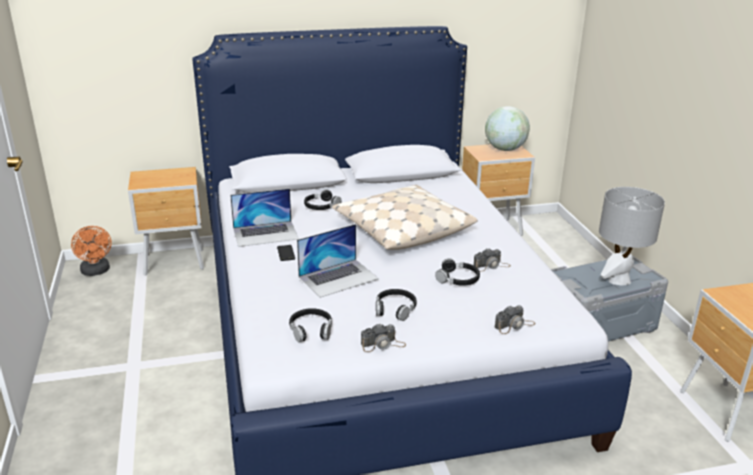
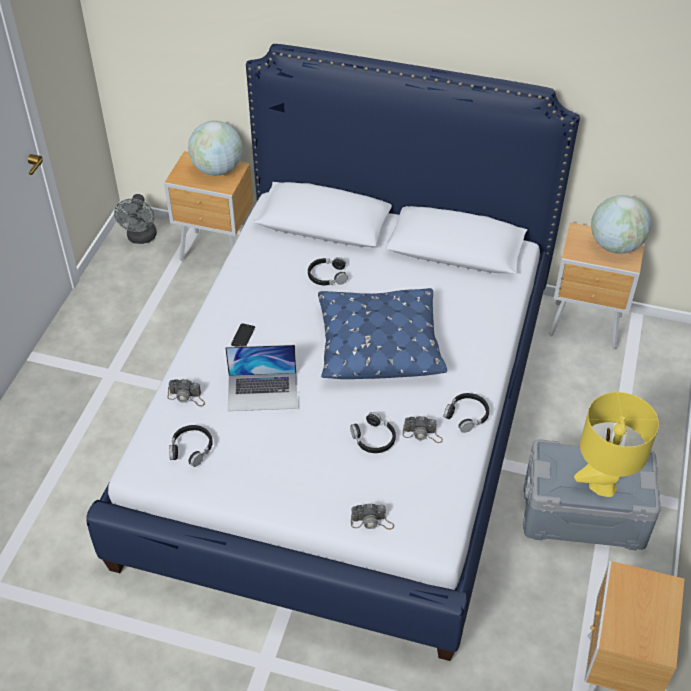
camera: 30 degrees right, 20 degrees up
(96, 271) = (141, 238): orange fan -> grey fan
(170, 174) = (217, 169): none -> globe
(265, 233) = (245, 299): laptop -> none
(383, 344) = (238, 492): camera -> camera (187, 397)
(395, 309) = (283, 453): black headphones -> black headphones (467, 415)
(402, 229) = (378, 344): beige pillow -> blue pillow
(618, 280) = (602, 486): grey table lamp -> yellow table lamp

